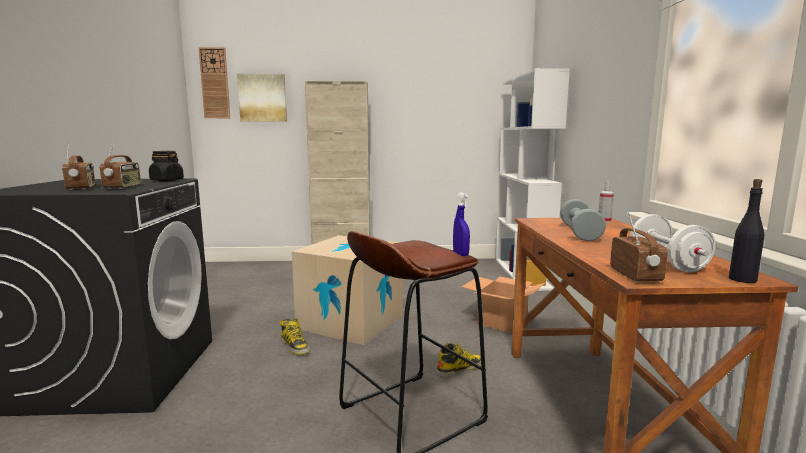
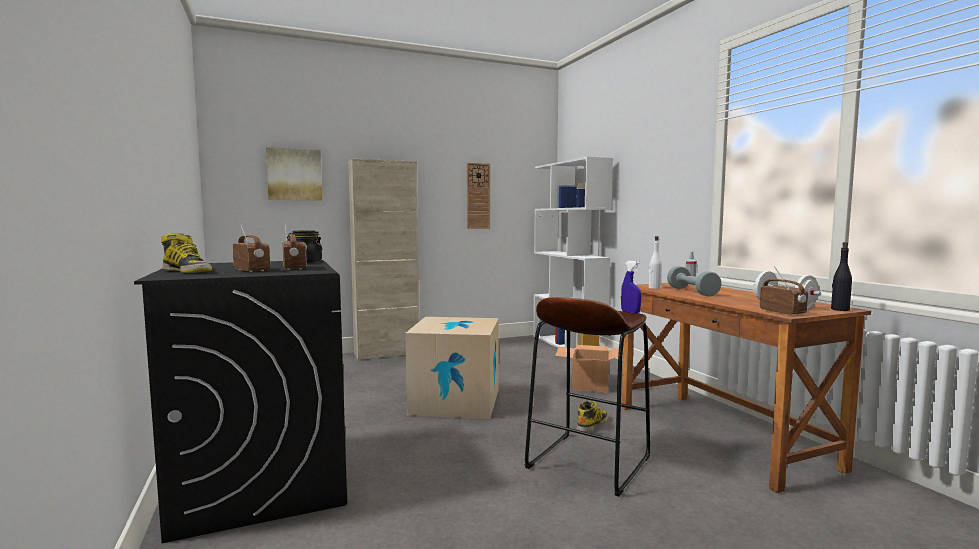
camera: 20 degrees left, 5 degrees down
(215, 83) = (237, 156): wall clock -> wall clock (478, 196)
(295, 346) = (425, 429): boot -> boot (187, 271)
(545, 224) = (654, 288): none -> white bottle

